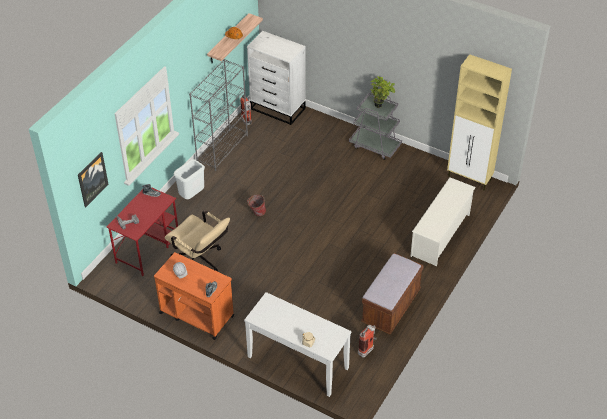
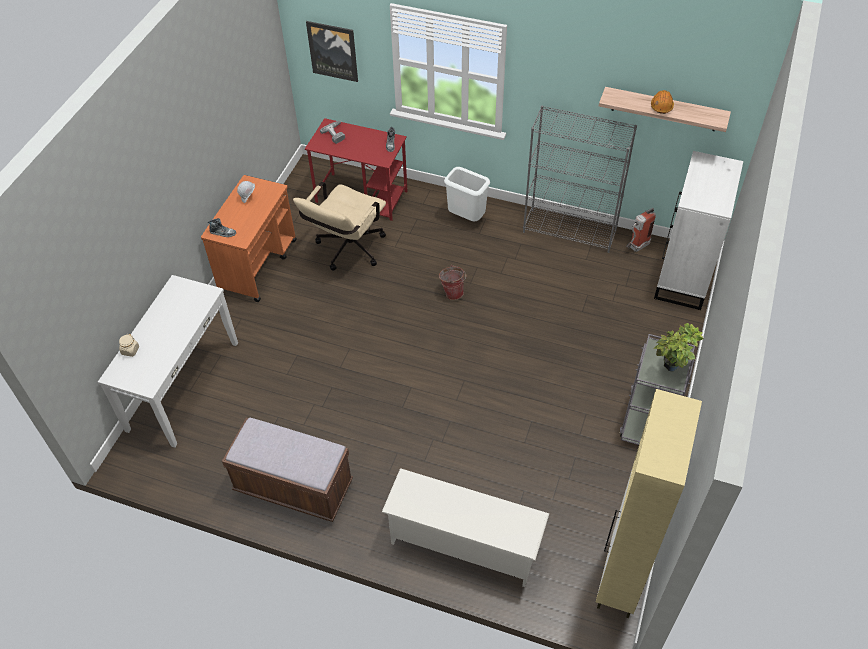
camera: 80 degrees right, 5 degrees up
(367, 349) = (210, 466): fire extinguisher -> none

